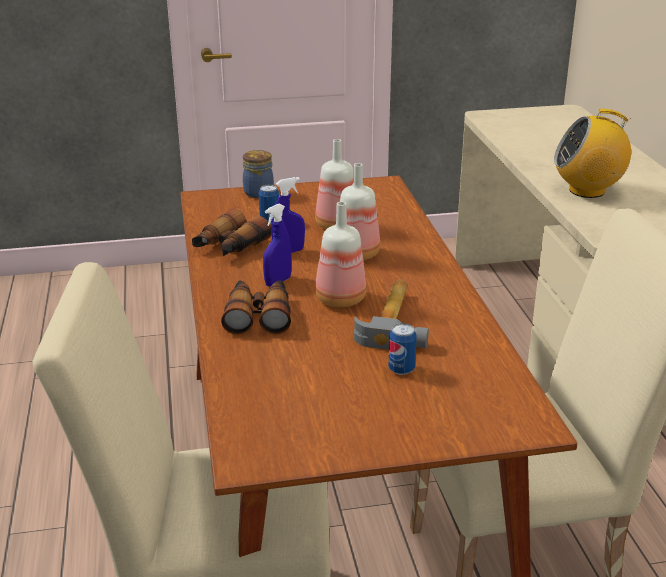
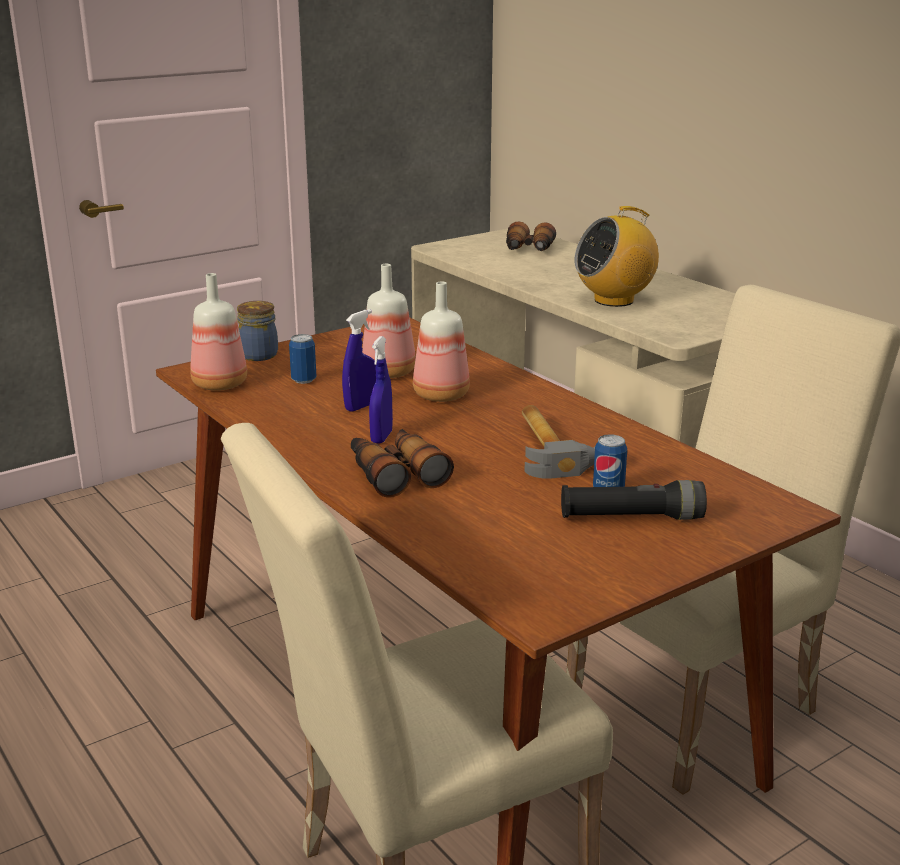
camera: 25 degrees left, 5 degrees down
(229, 247) = (284, 414): binoculars -> binoculars (528, 250)
(339, 299) = (470, 441): bottle -> bottle (219, 385)
(395, 398) = (631, 518): none -> black flashlight

